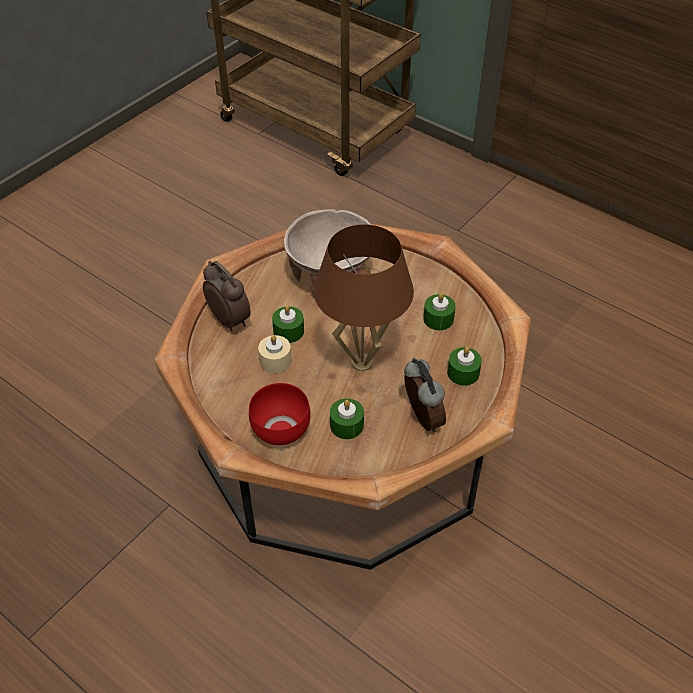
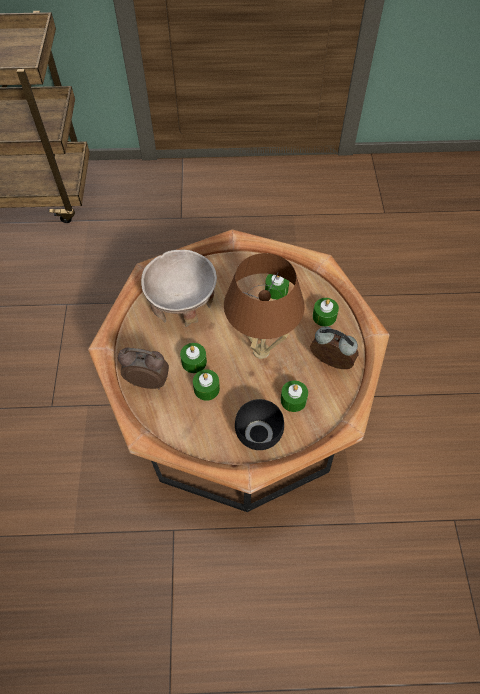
camera: 40 degrees left, 10 degrees up
(275, 361) = (206, 389): beige candle -> green candle
(279, 429) = (256, 434): red bowl -> black bowl

